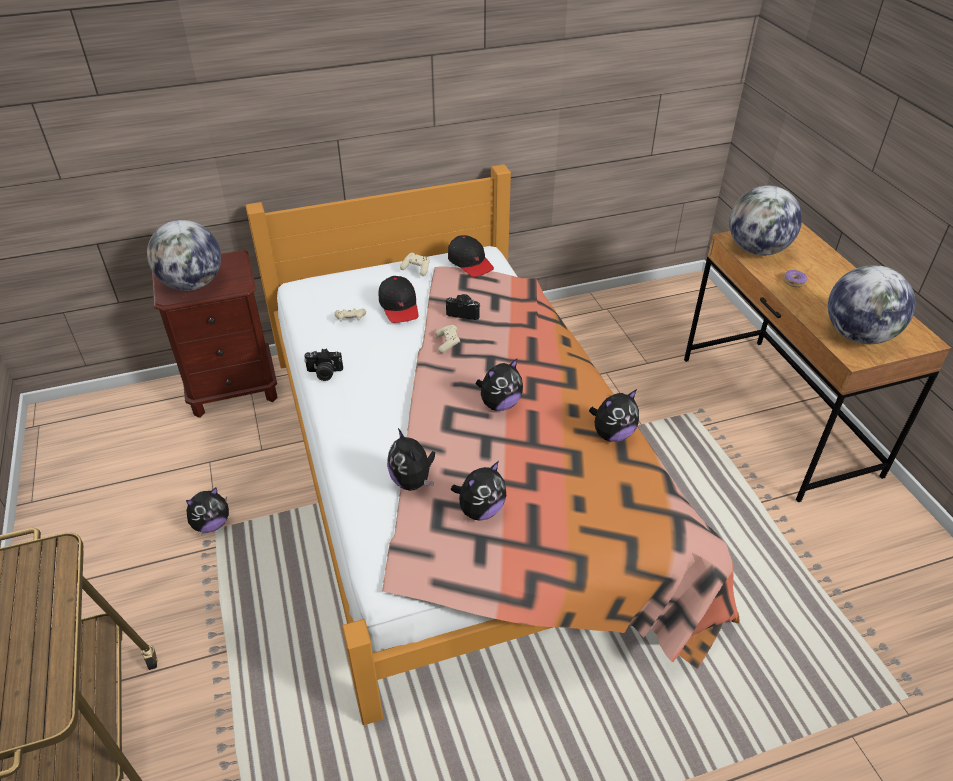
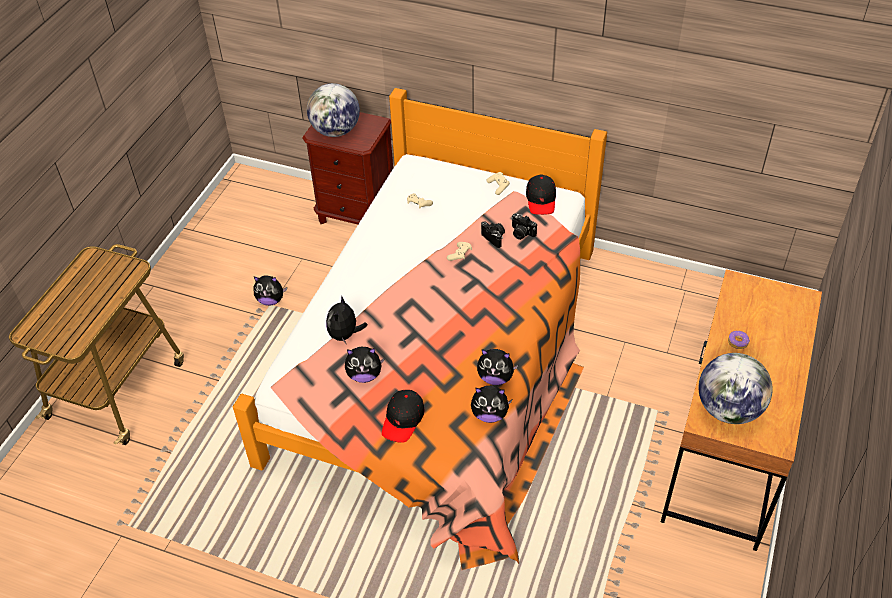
camera: 40 degrees right, 5 degrees up
(324, 373) = (366, 235): camera -> camera (521, 233)
(399, 306) = (457, 210): black cap -> black cap (403, 420)
(499, 404) = (446, 316): plush toy -> plush toy (489, 414)
(757, 250) = (744, 301): globe -> none

